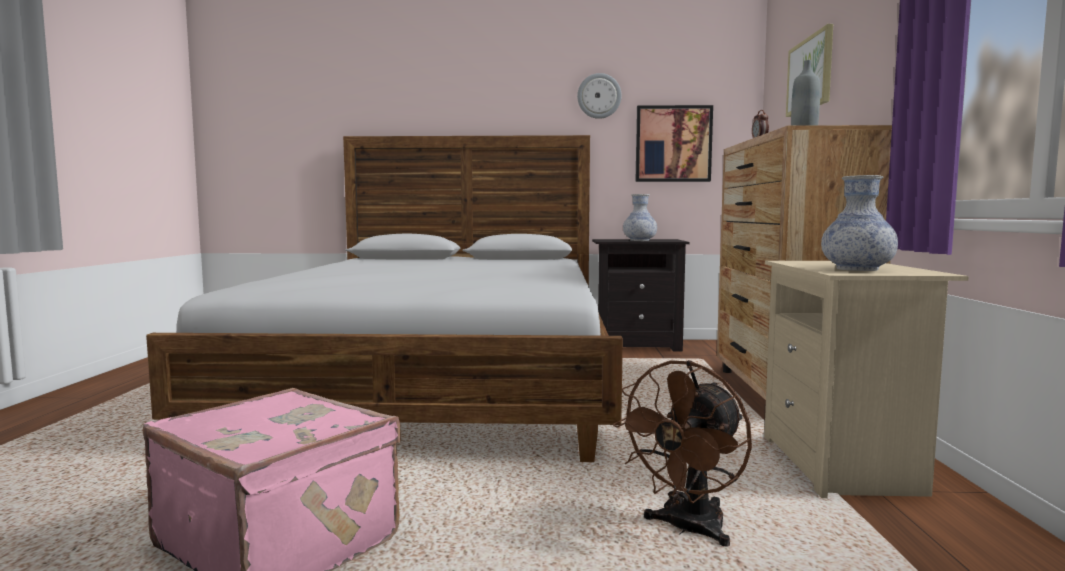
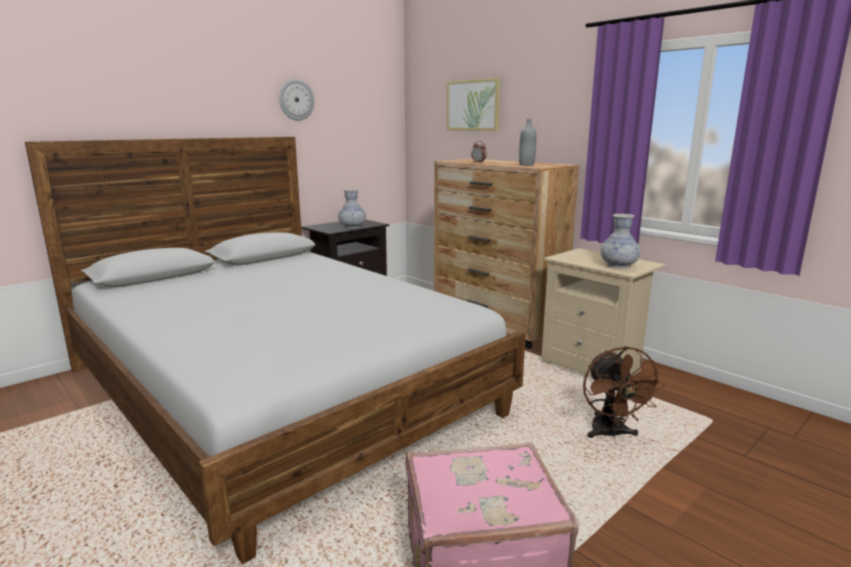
camera: 45 degrees left, 10 degrees up
(673, 144) = (352, 142): picture -> none

